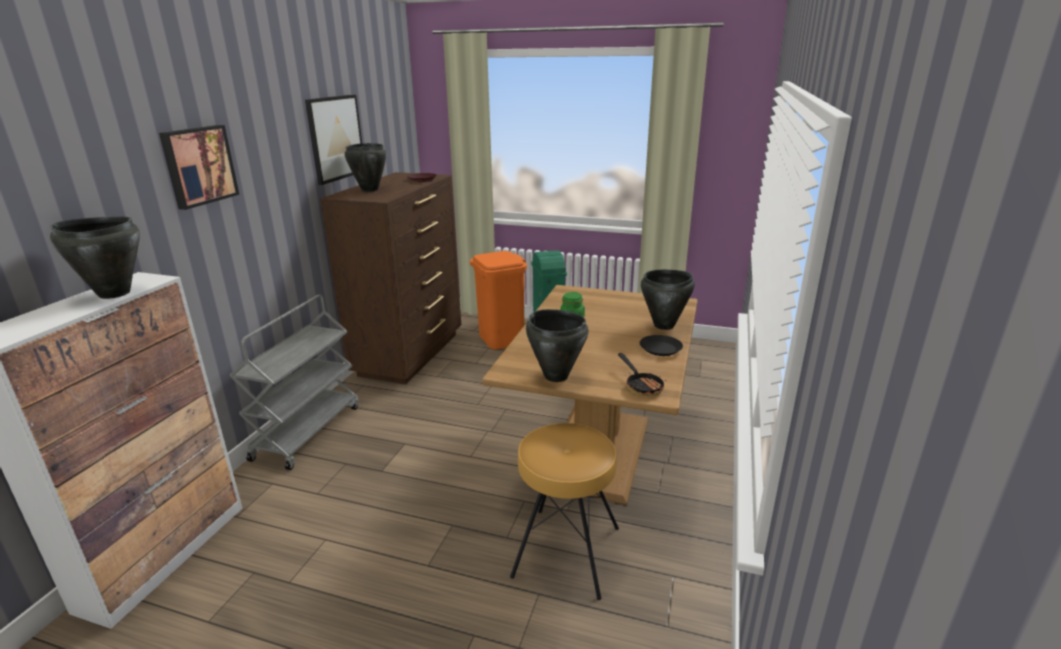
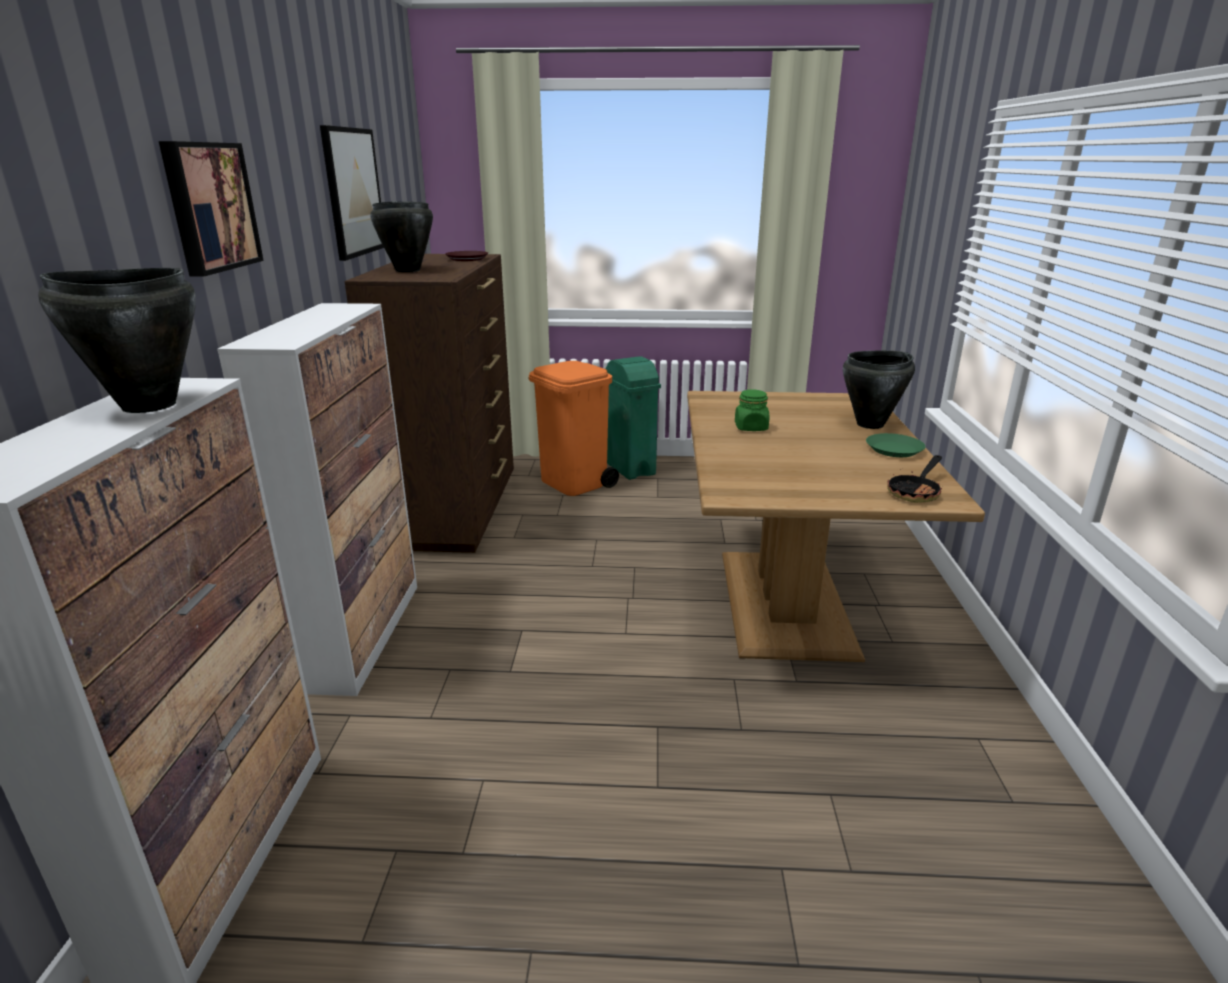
camera: 15 degrees left, 0 degrees up
(307, 431) = (363, 634): grey cart -> cabinet
(556, 376) = (799, 492): black cooking pot -> none
(565, 551) = (828, 733): brown stool -> none
(641, 385) = (916, 492): frying pan -> frying pan turned 75 degrees clockwise
(661, 349) = (894, 450): black plate -> green plate

